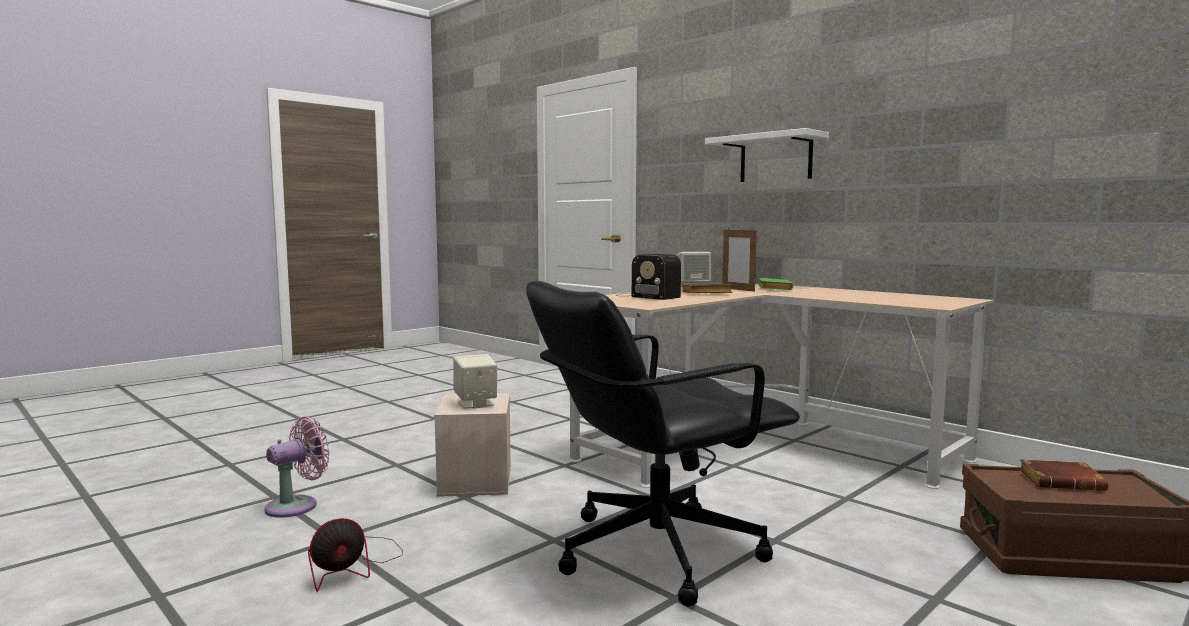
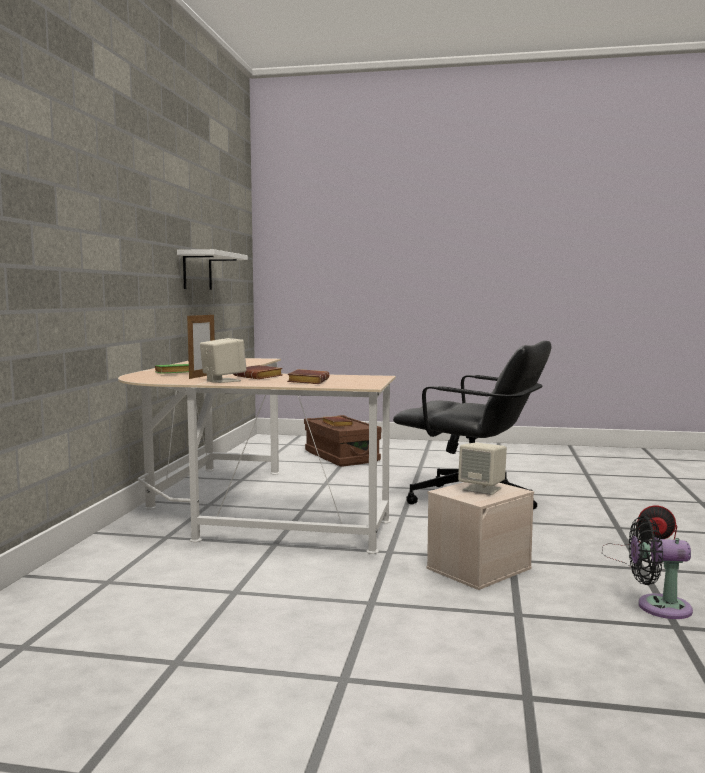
camera: 125 degrees left, 0 degrees up
(297, 506) = (658, 607): pink fan -> black fan
(645, 296) = (307, 381): radio -> brown book
(775, 158) = (99, 234): white shelf -> white shelf (197, 271)

